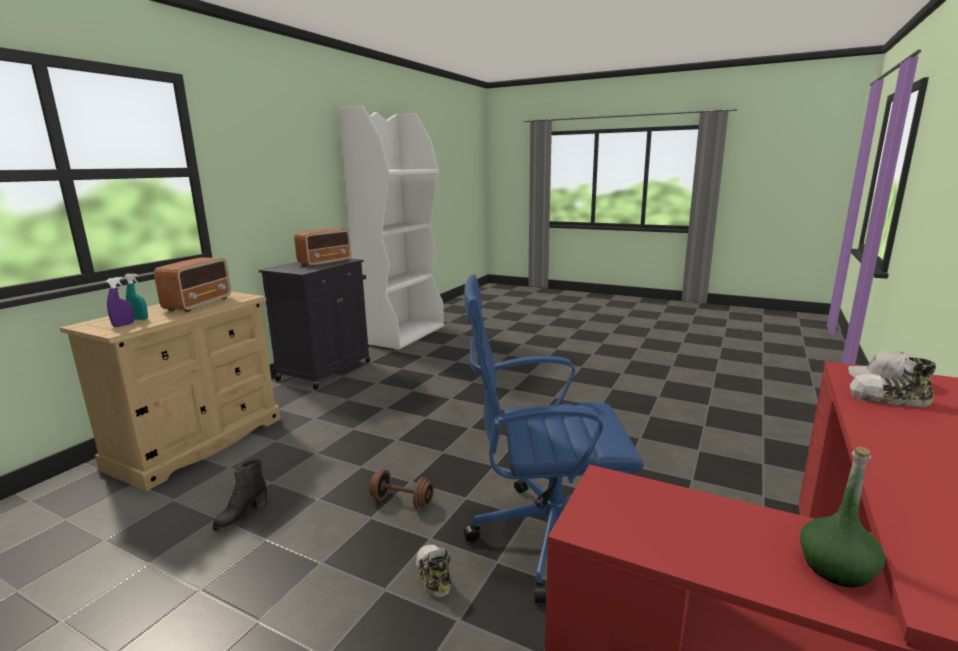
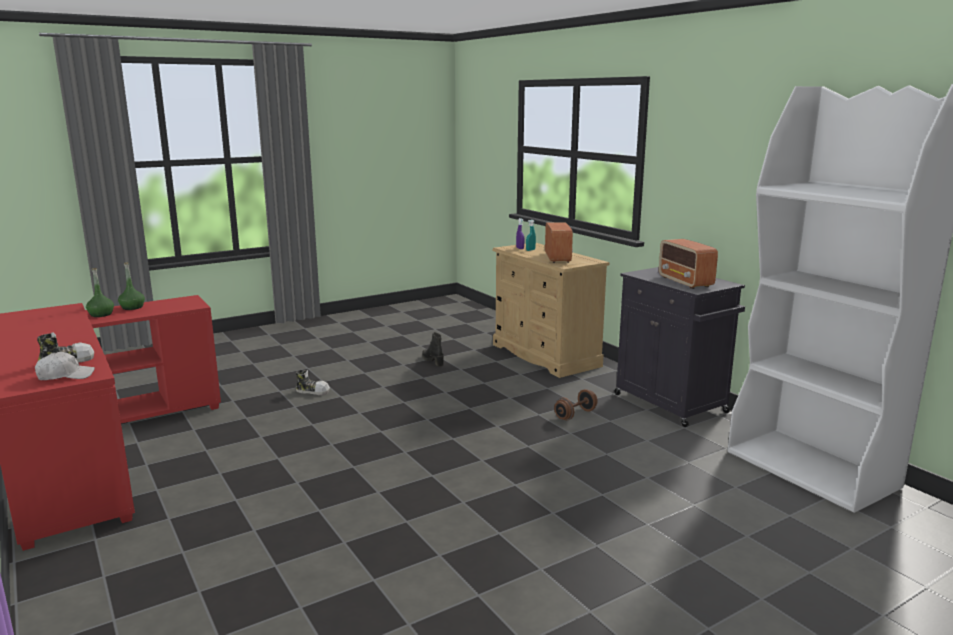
camera: 120 degrees right, 0 degrees up
(199, 304) = (557, 258): radio -> radio turned 135 degrees counterclockwise
(402, 502) = (385, 396): brown dumbbell -> brown dumbbell (575, 415)
(546, 536) = (287, 423): blue office chair -> none
(742, 561) = (132, 307): none -> green bottle

